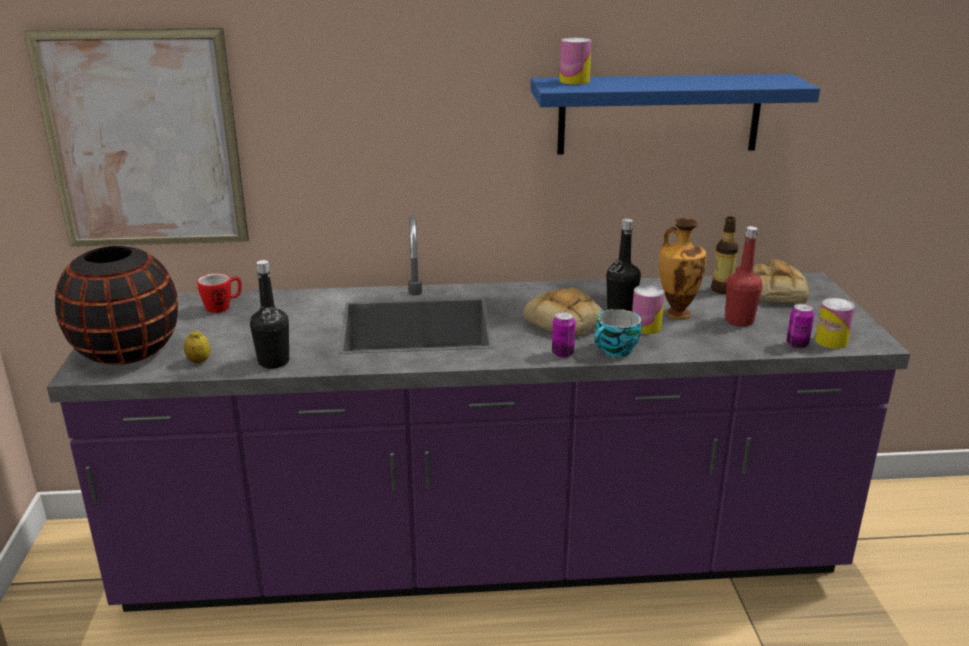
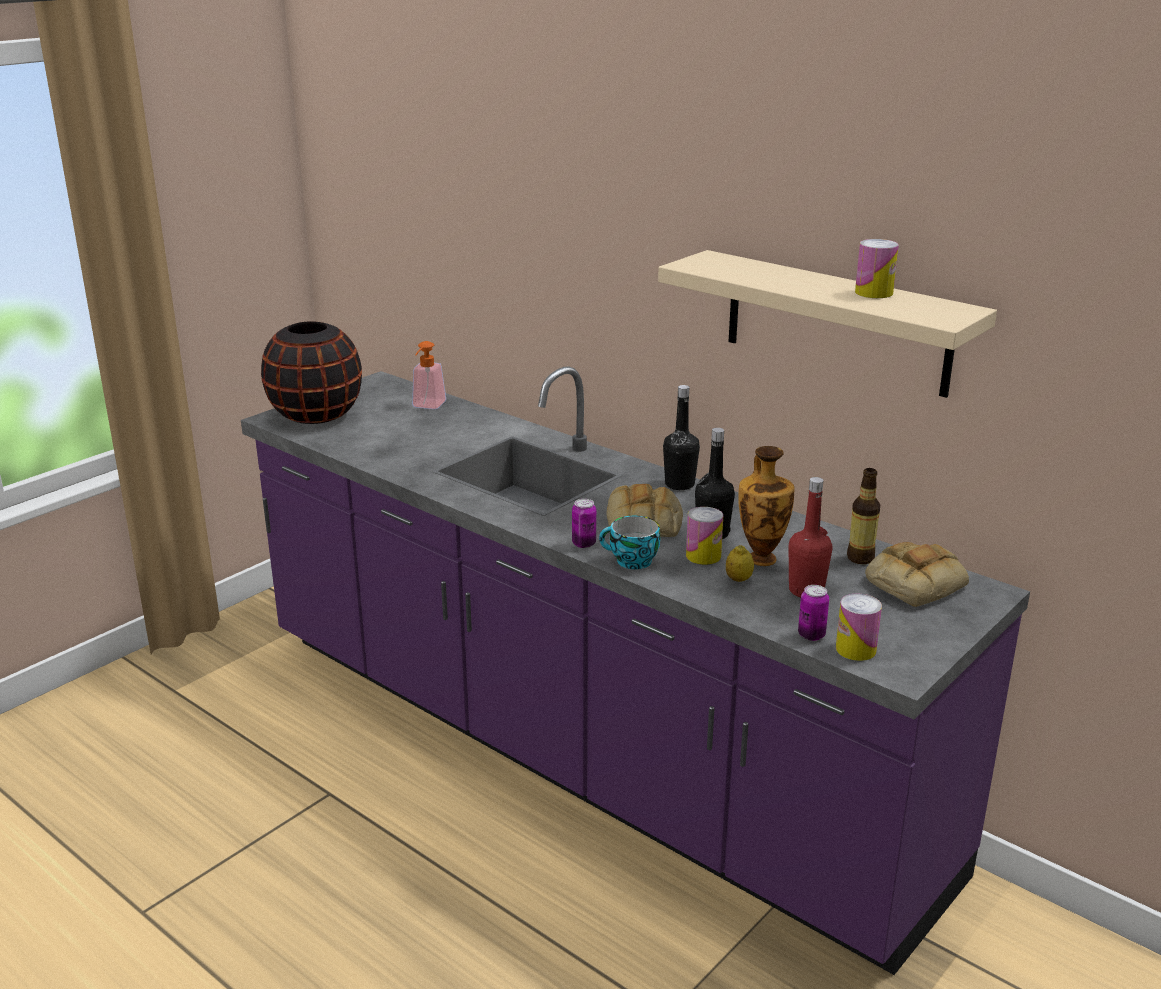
camera: 45 degrees right, 0 degrees up
(143, 141) = (412, 240): picture -> none
(199, 361) = (342, 439): lemon -> lemon (738, 579)
(223, 307) = (427, 406): mug -> soap dispenser
(273, 362) = (381, 459): black bottle -> black bottle (679, 484)
(574, 81) = (728, 262): can -> can (873, 292)
(659, 114) = (836, 323): blue shelf -> beige shelf

